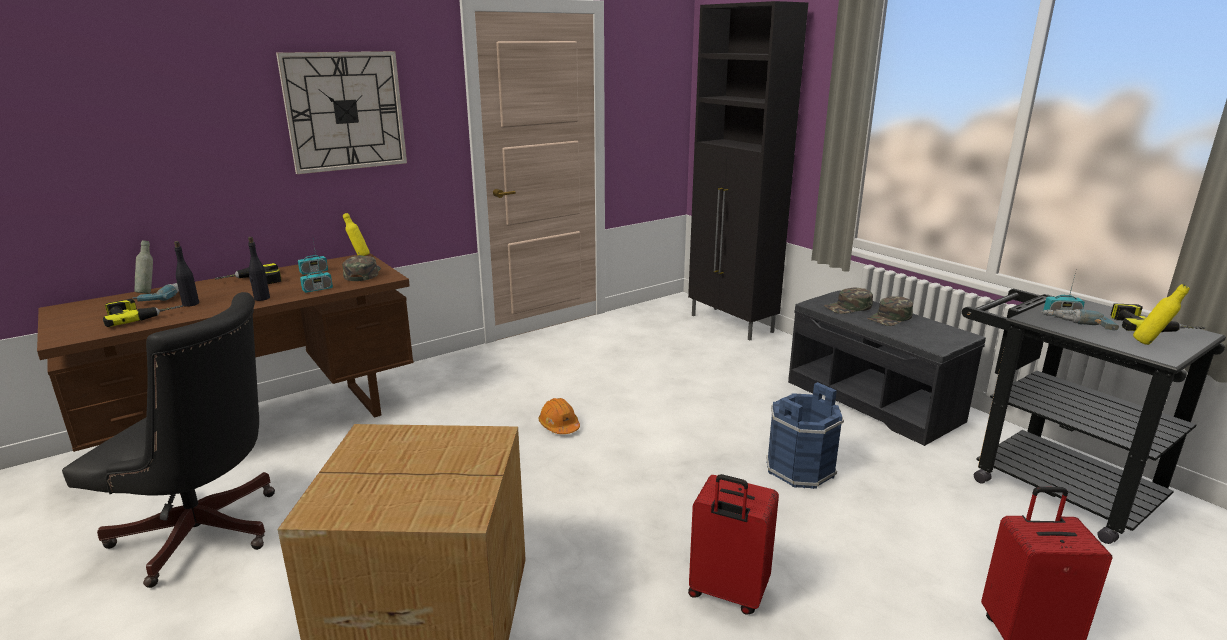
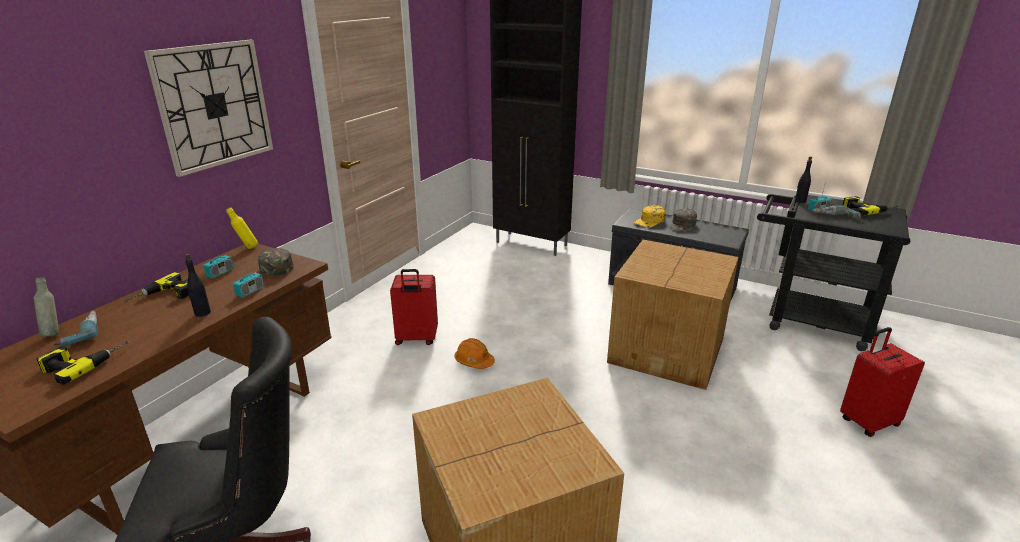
camera: 25 degrees left, 5 degrees up
(191, 304) = (127, 335): black bottle -> black bottle (800, 201)
(727, 593) = (696, 456): red suitcase -> red suitcase (416, 339)
(800, 469) = (668, 350): blue bucket -> cardboard box
(848, 307) = (649, 221): green cap -> yellow cap
(1151, 344) = (881, 222): yellow bottle -> none

